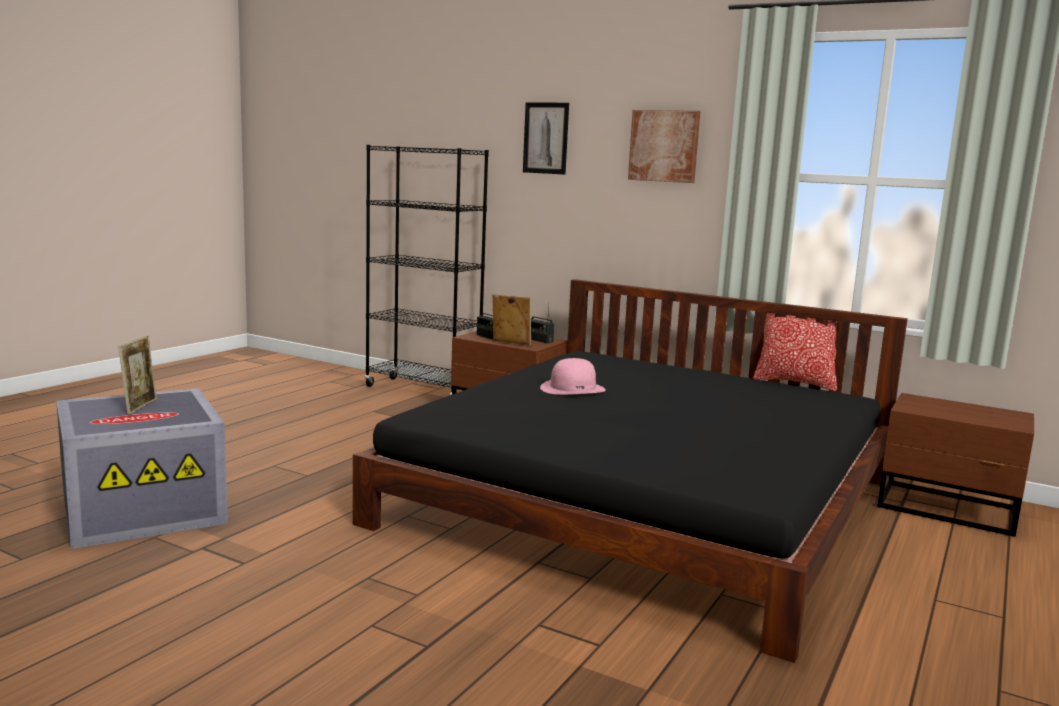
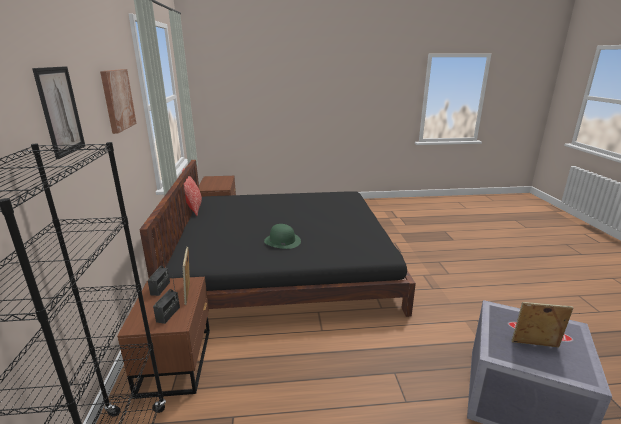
camera: 125 degrees left, 10 degrees up
(140, 407) = (534, 345): picture frame -> picture frame turned 45 degrees clockwise
(573, 388) = (282, 241): pink hat -> green hat

